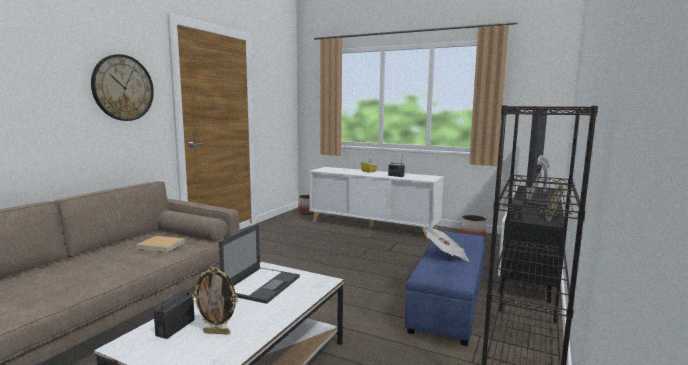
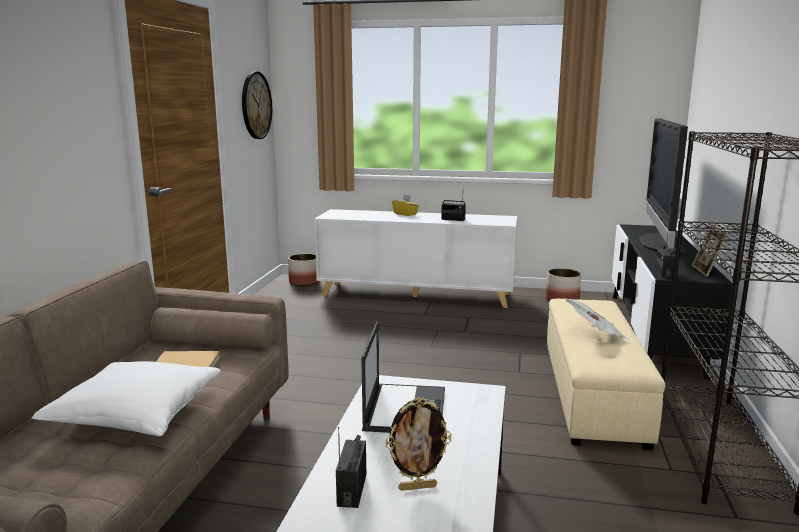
camera: 15 degrees left, 5 degrees up
(107, 268) = (136, 415): none -> white pillow
(123, 88) = (61, 105): wall clock -> wall clock (256, 105)
(449, 301) = (593, 394): blue ottoman -> beige ottoman

